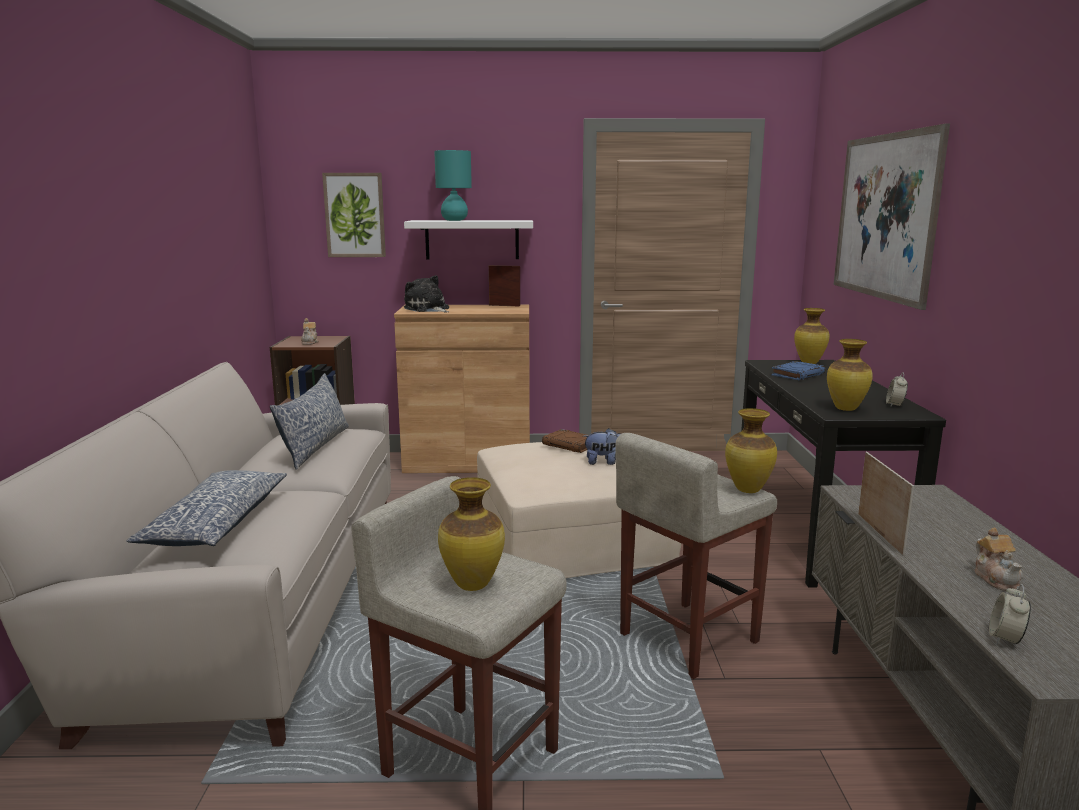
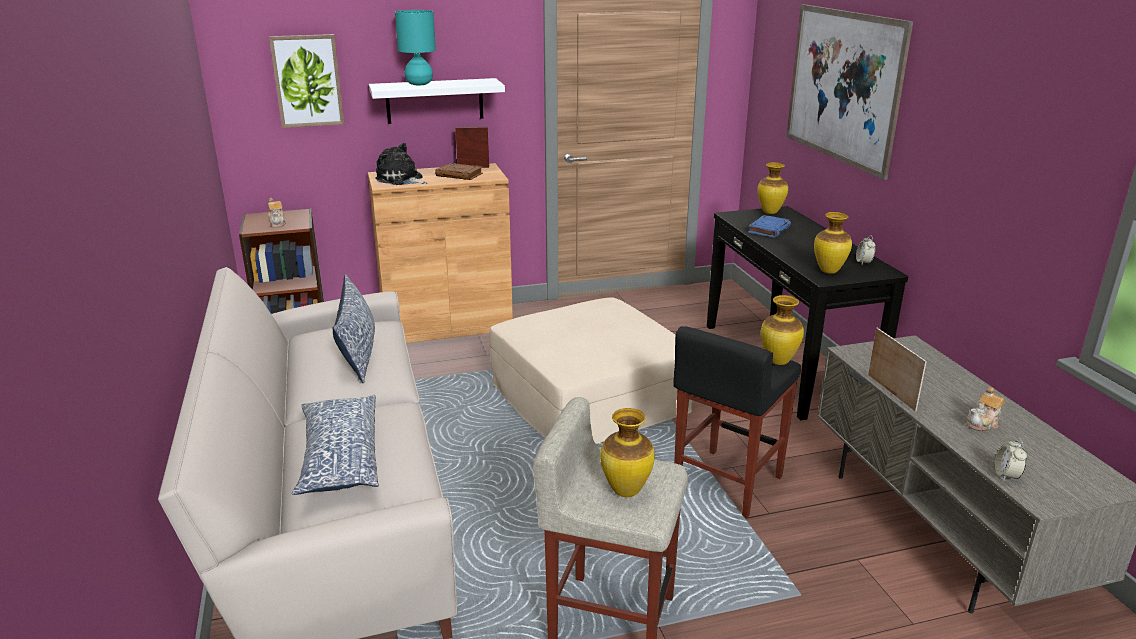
camera: 15 degrees left, 10 degrees up
(570, 445) = (580, 314): brown book -> brown book (460, 175)
(605, 462) = (620, 331): plush toy -> none
(687, 638) = (727, 483): beige stool -> black stool
(996, 578) = (983, 423): teapot -> teapot turned 75 degrees clockwise

